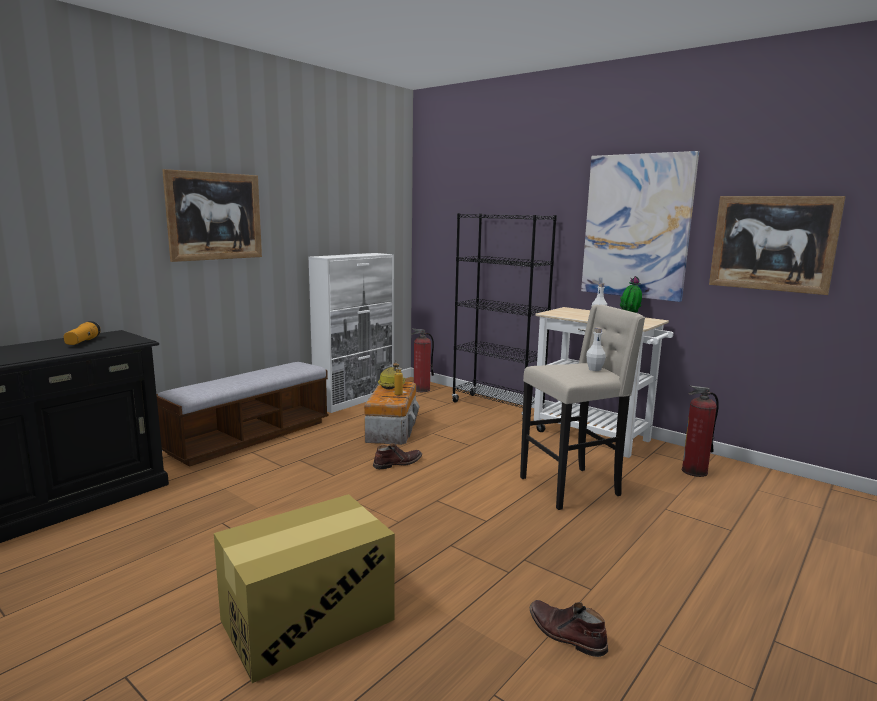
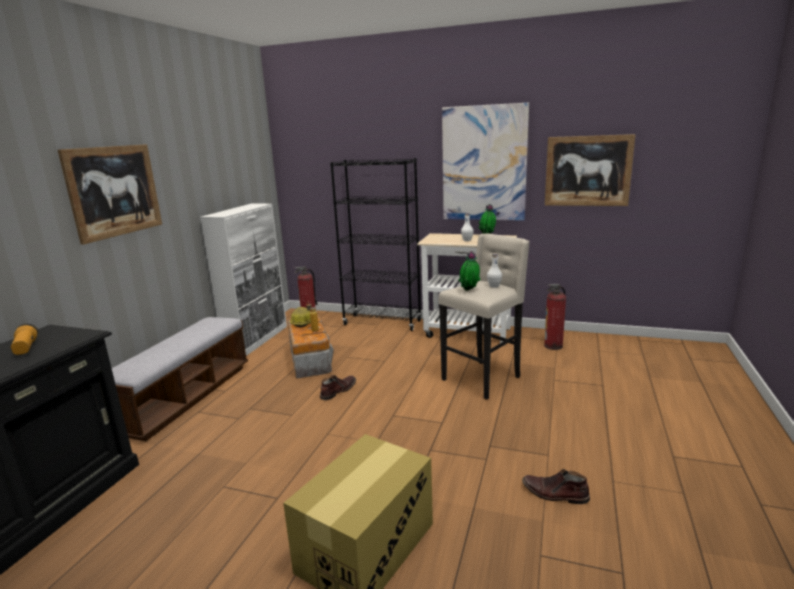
camera: 20 degrees left, 5 degrees up
(558, 369) = (469, 291): none -> potted plant

